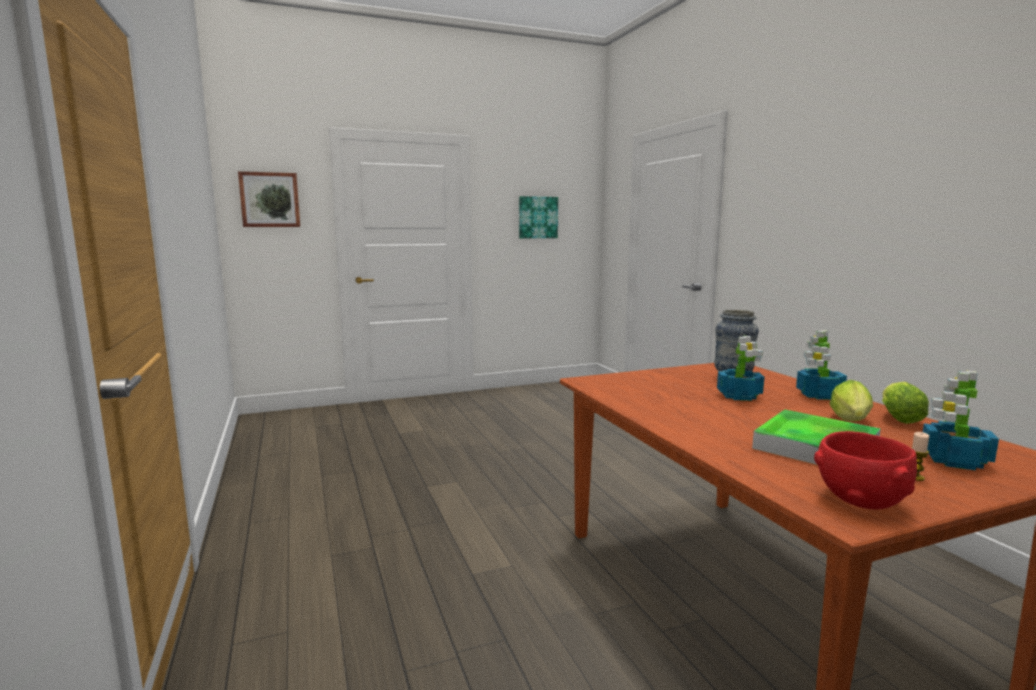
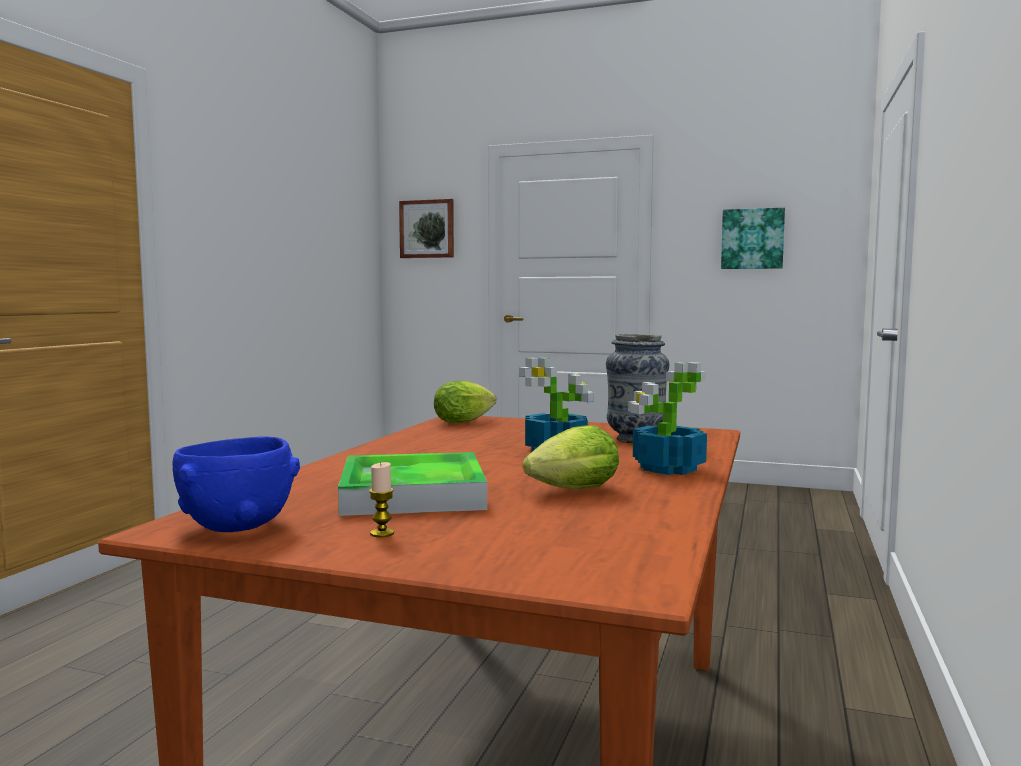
camera: 40 degrees right, 5 degrees down
(860, 501) = (238, 526): red bowl -> blue bowl
(898, 418) = (659, 502): lettuce -> lettuce (466, 421)
(954, 461) = (505, 540): potted plant -> none

